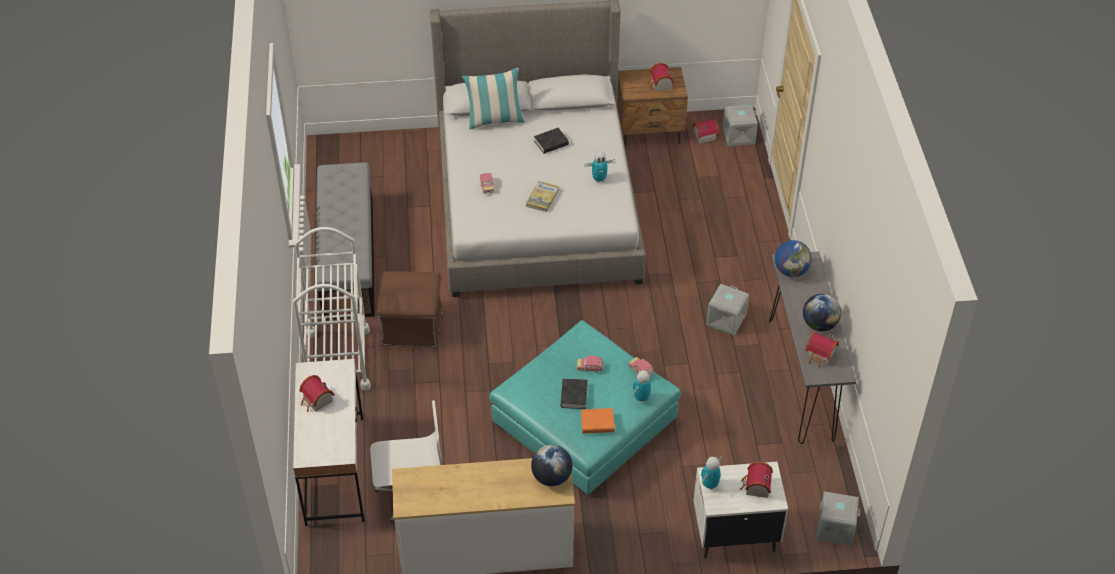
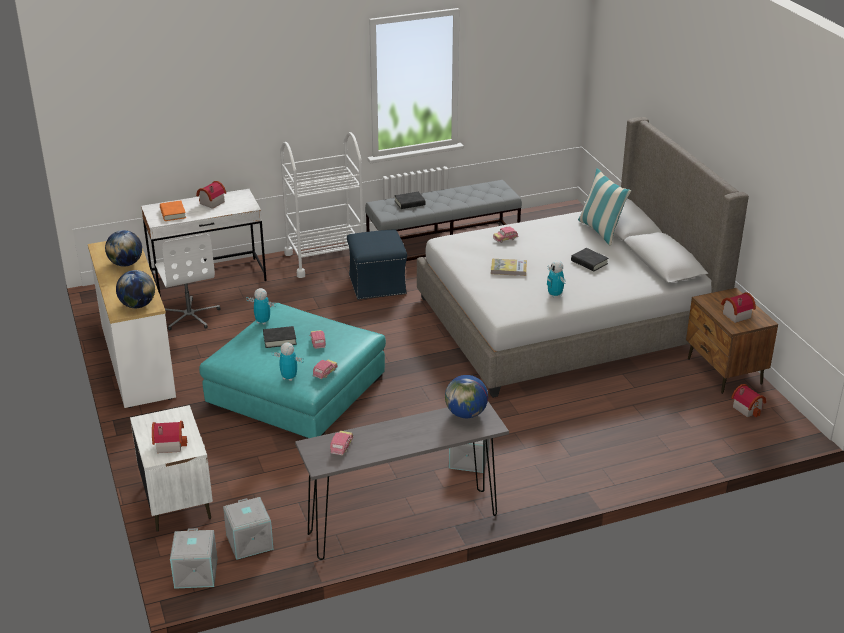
camera: 75 degrees right, 15 degrees down
(339, 247) = (409, 203): none -> black book
(413, 326) = (377, 285): brown ottoman -> blue ottoman
(597, 423) = (249, 357): orange book -> orange book (173, 213)
(709, 485) = (168, 415): toy robot -> toy robot (262, 321)
(738, 136) = (767, 433): grey storage box -> grey storage box (248, 542)
(819, 325) = (389, 442): globe -> globe (126, 264)
(820, 356) = (341, 447): toy house -> toy car

